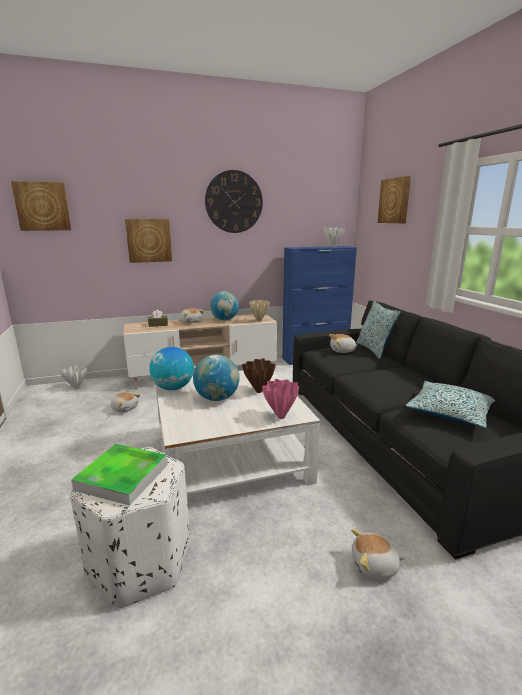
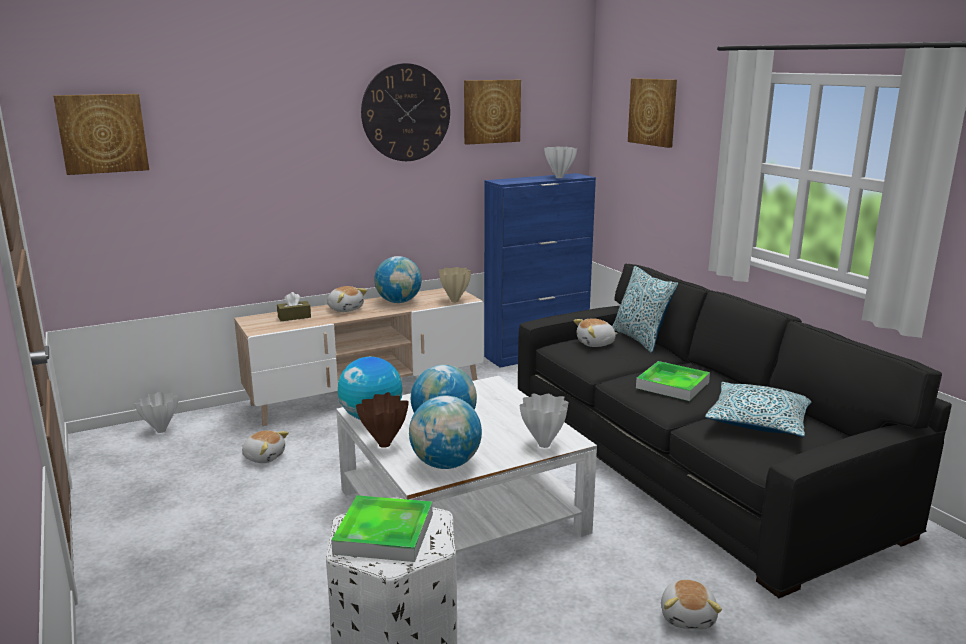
camera: 10 degrees left, 0 degrees up
(149, 240) = (273, 180): picture -> picture (491, 111)
(204, 425) = (445, 464): none -> globe
(258, 391) = (498, 413): brown vase -> brown vase (384, 445)
(280, 416) = (543, 444): pink vase -> white vase
(374, 566) = (688, 617): plush toy -> plush toy turned 75 degrees counterclockwise
(388, 381) = (672, 385): none -> tray

